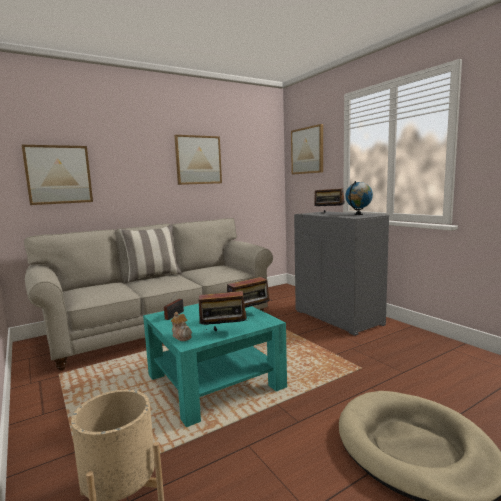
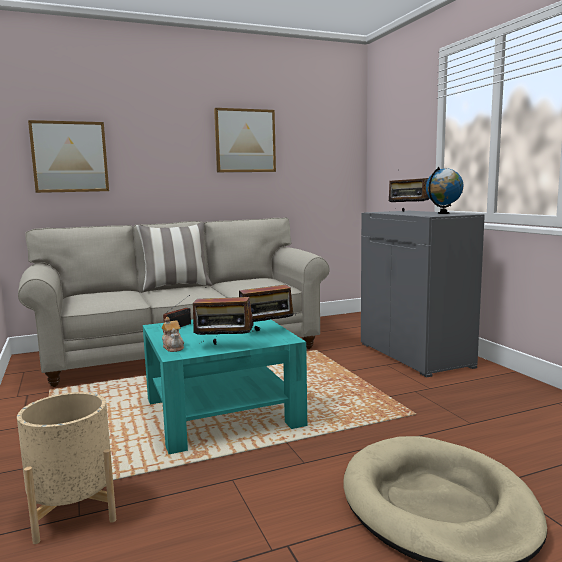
camera: 10 degrees right, 0 degrees up
(307, 150) = (394, 128): picture -> none

